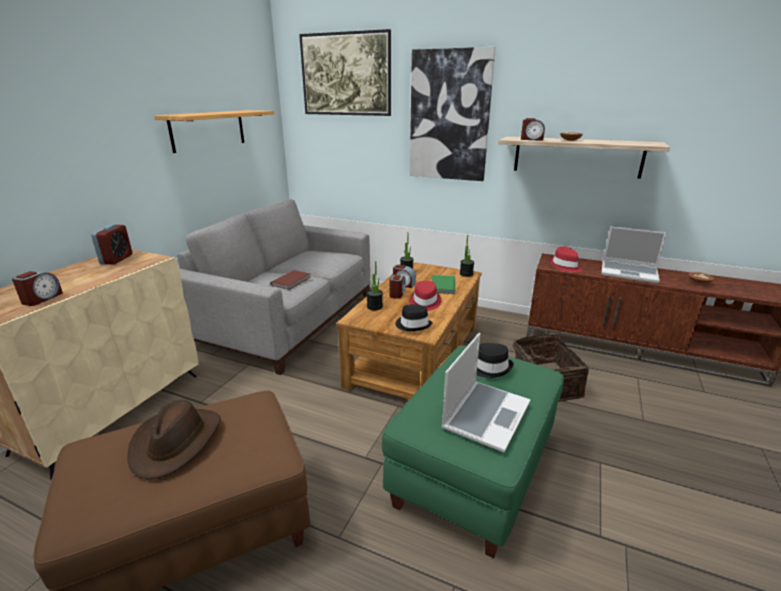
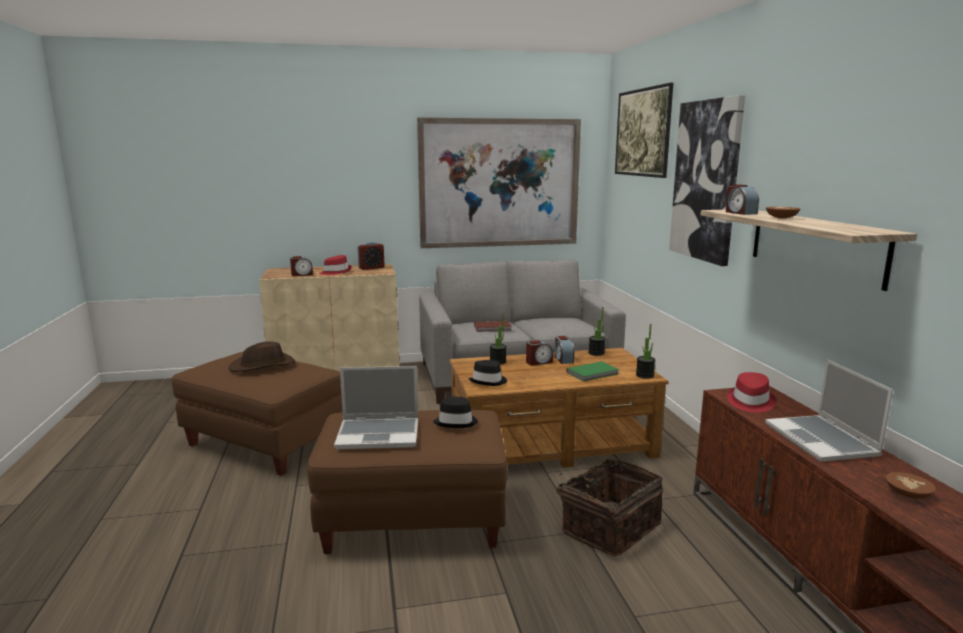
camera: 55 degrees right, 10 degrees down
(208, 130) = (499, 183): shelf -> picture
(424, 302) = (540, 375): red hat -> red hat (335, 272)
(472, 471) = (413, 519): green ottoman -> brown ottoman

